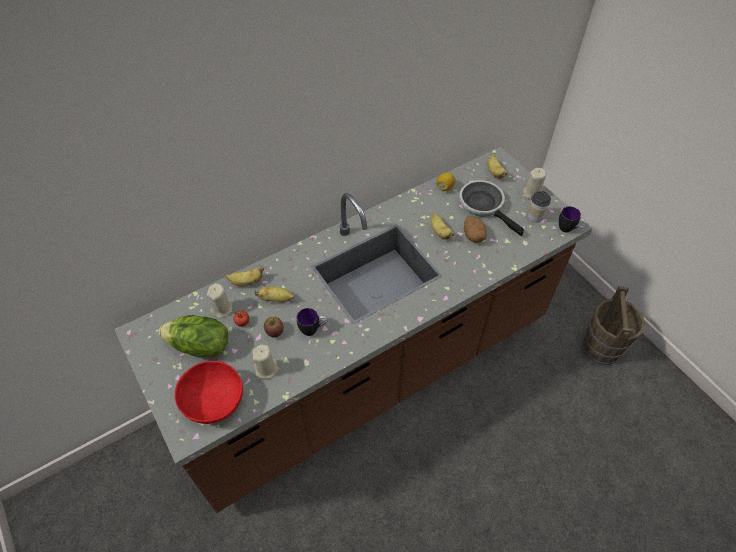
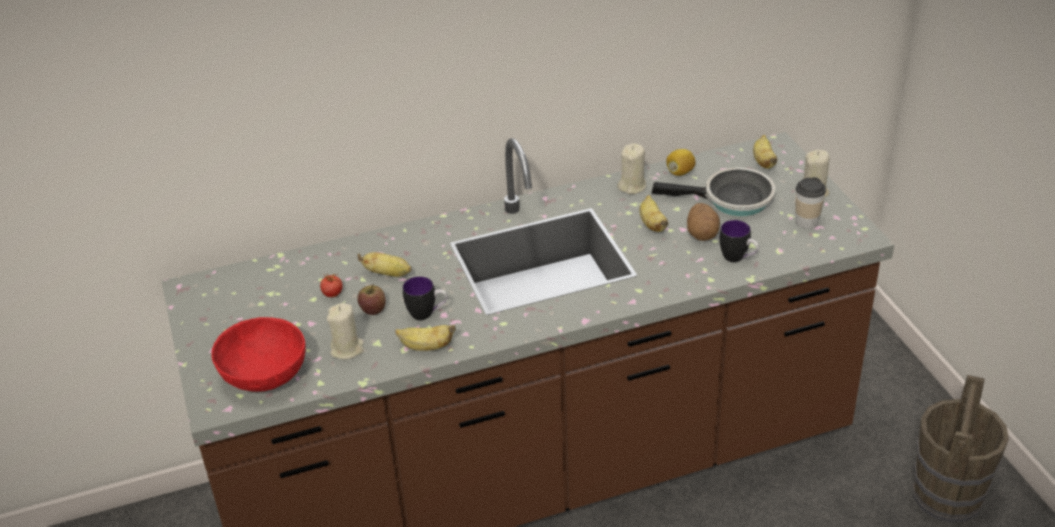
camera: 15 degrees right, 15 degrees down
(200, 346) = (266, 313): lettuce -> none
(222, 309) = (310, 276): beige candle -> beige candle (632, 186)
(246, 282) = (353, 250): banana -> banana (426, 347)
(484, 205) = (732, 200): frying pan -> frying pan turned 120 degrees clockwise
(568, 229) = (855, 242): mug -> mug (738, 259)

